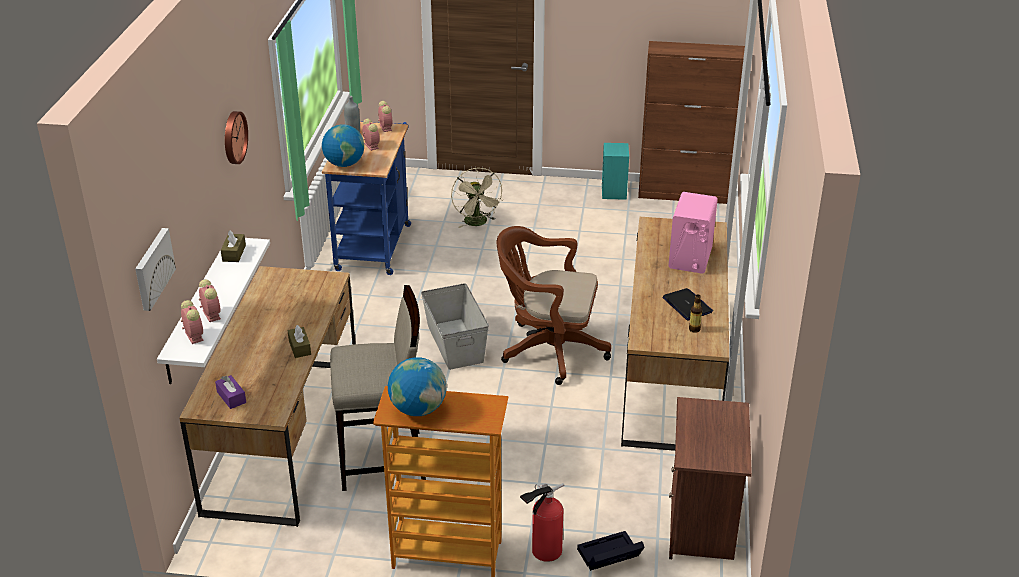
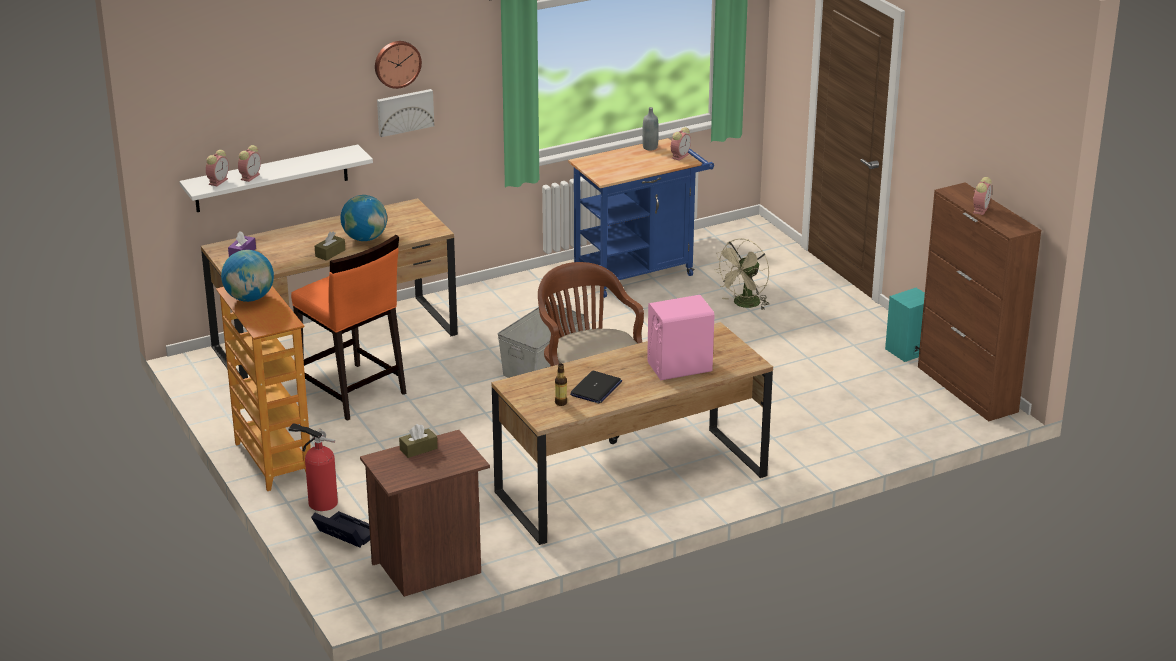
camera: 55 degrees right, 5 degrees down
(152, 268) = (195, 108): picture -> picture (404, 112)
(234, 253) = (337, 154): brown tissue box -> brown tissue box (418, 449)
(344, 164) = (592, 163): globe -> globe (365, 238)
(370, 145) = (639, 162): alarm clock -> alarm clock (980, 209)
(383, 460) = (352, 392): beige stool -> orange stool

